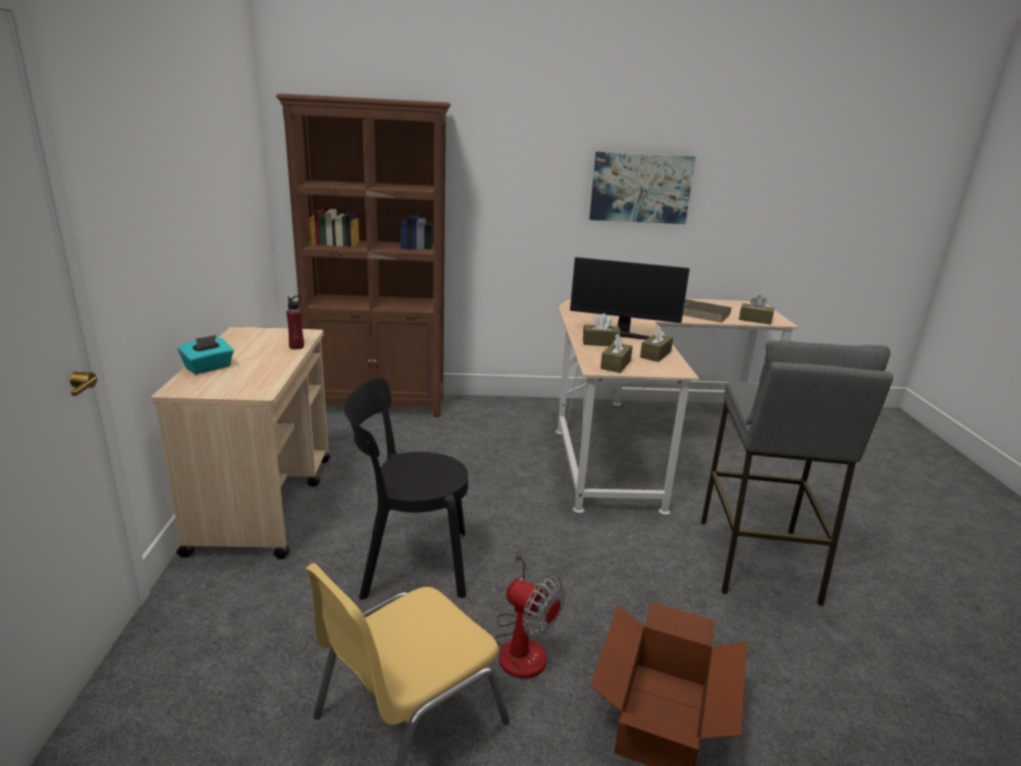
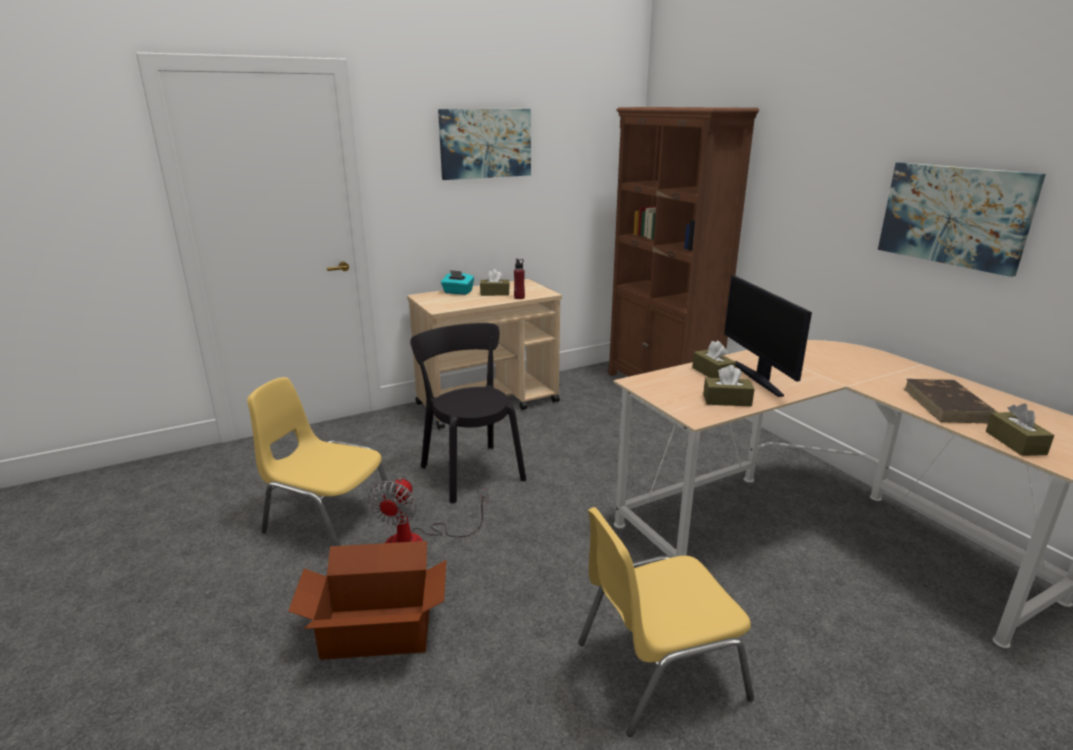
camera: 65 degrees right, 0 degrees up
(174, 142) = (485, 143): none -> picture
(615, 365) = (661, 388): brown tissue box -> brown tissue box (495, 293)
(757, 560) = (657, 669): grey stool -> yellow chair

